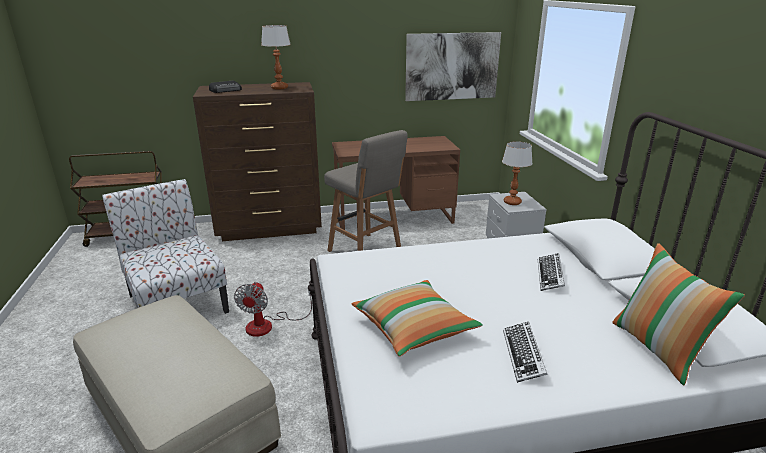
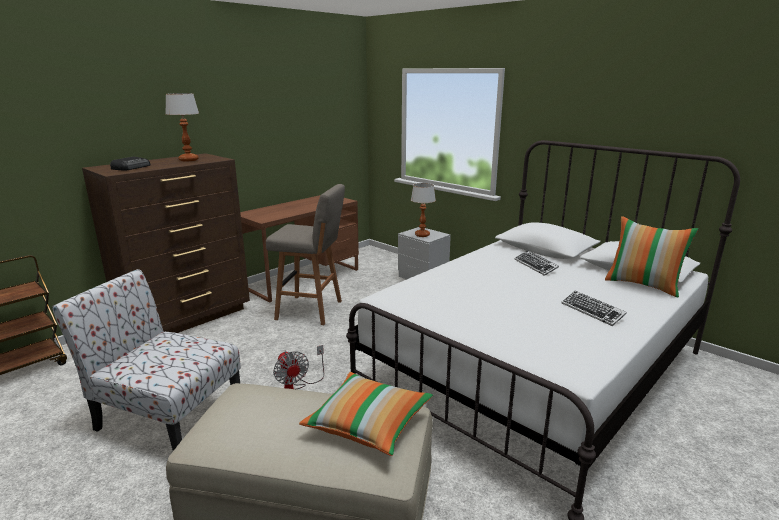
camera: 35 degrees left, 5 degrees down
(414, 328) = (512, 320): pillow -> pillow (369, 424)
(452, 66) = (326, 129): picture -> none

